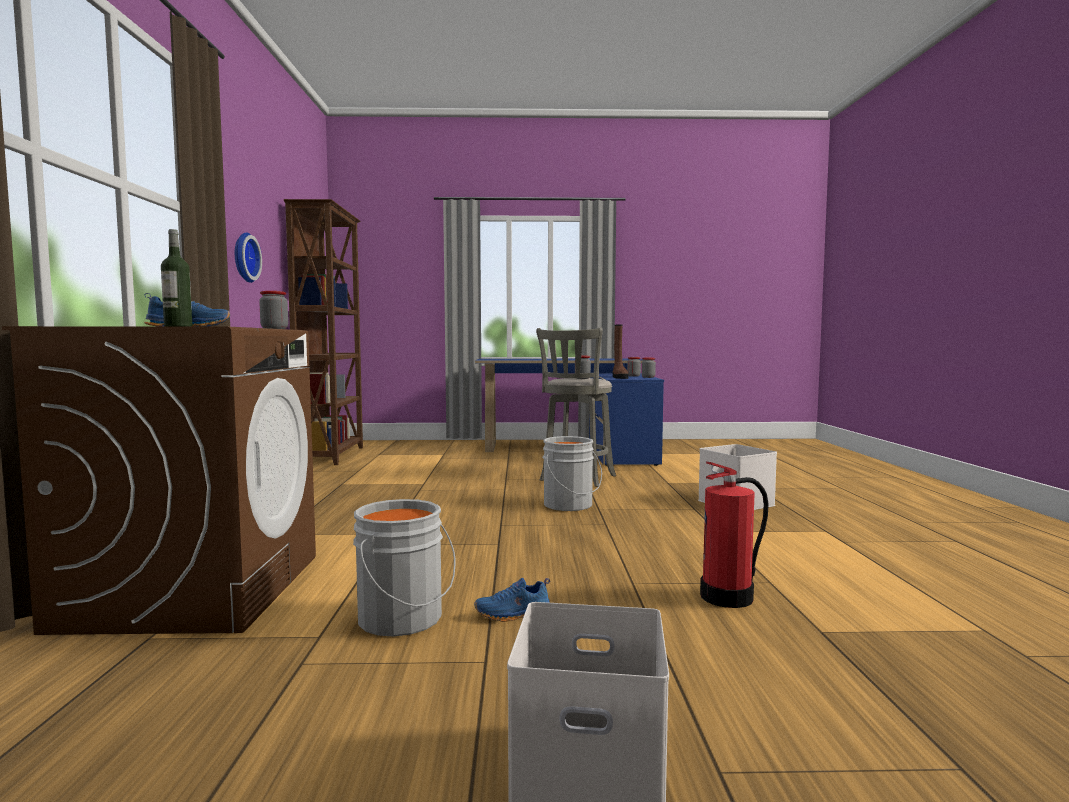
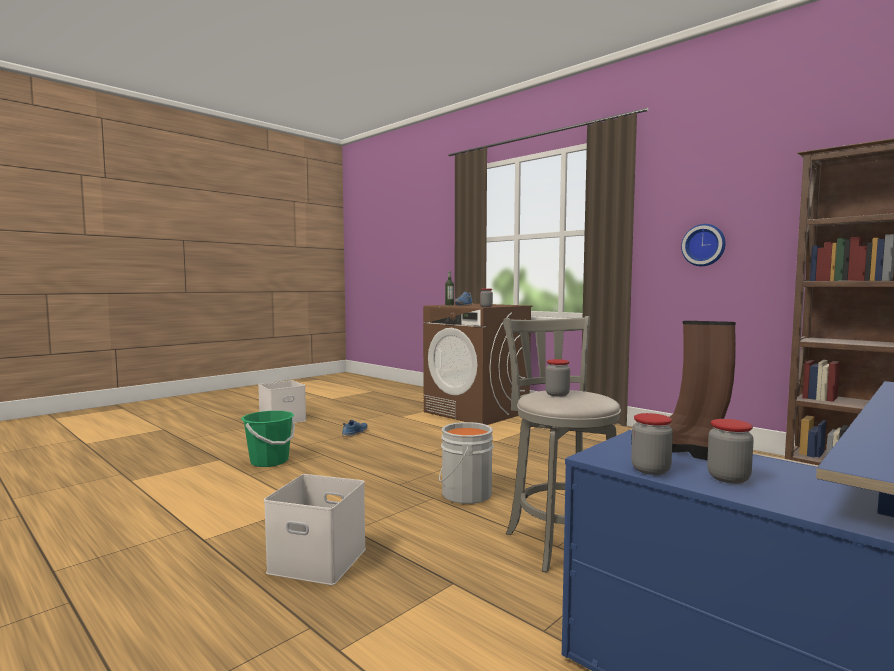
camera: 135 degrees right, 0 degrees up
(403, 619) = (388, 424): grey bucket -> none
(728, 597) = (269, 461): fire extinguisher -> green bucket

